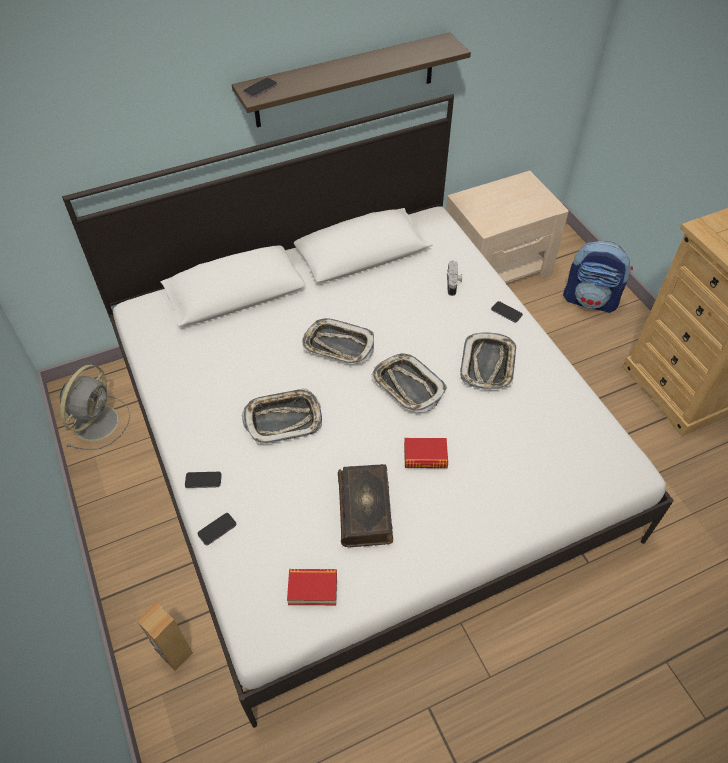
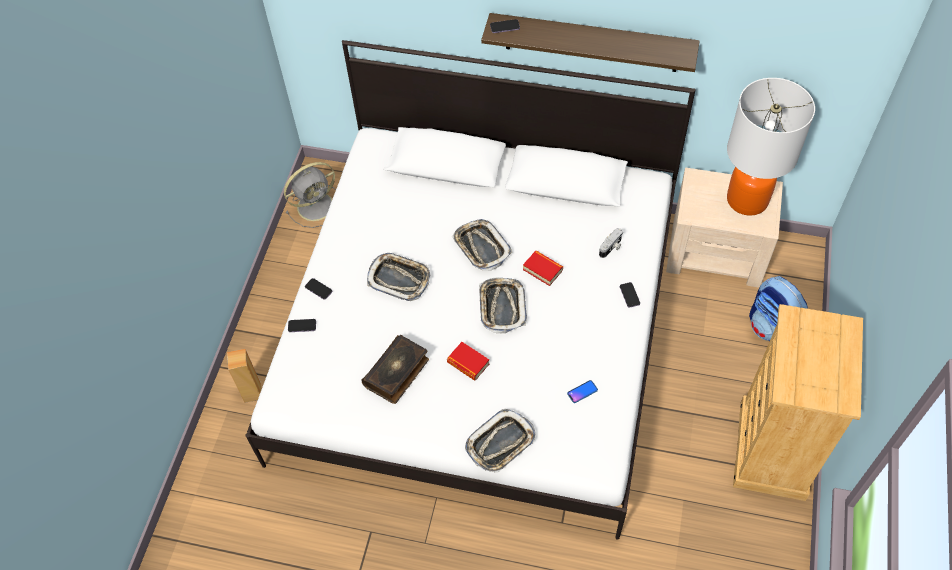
camera: 40 degrees right, 5 degrees up
(312, 589) = (325, 399): book -> book (542, 270)
(488, 365) = (575, 327): tray -> tray (500, 443)
(518, 195) = (747, 200): none -> table lamp
(550, 416) = (582, 392): none -> phone

